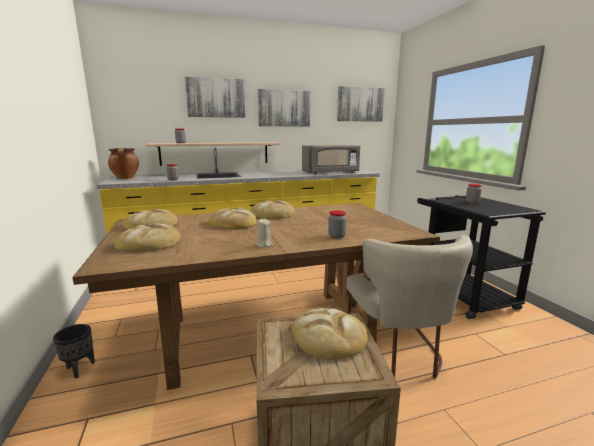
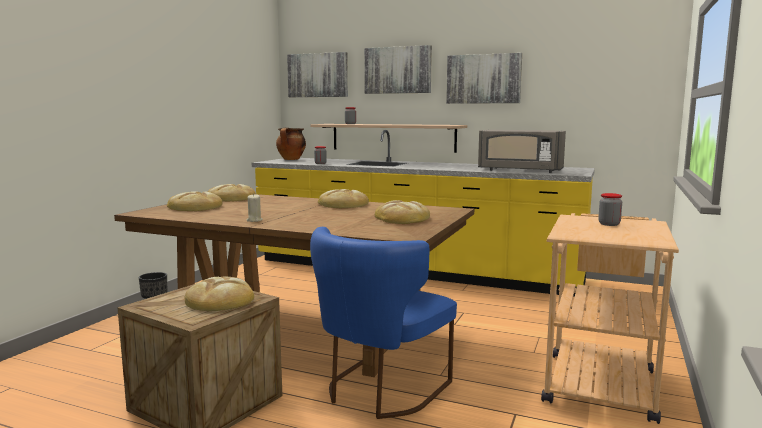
camera: 40 degrees right, 5 degrees down
(233, 223) = (287, 205): bread -> bread (402, 218)
(336, 236) = (327, 226): jar -> none
(360, 104) = (611, 67): picture -> picture (318, 75)
(398, 355) = (380, 391): beige chair -> blue chair
(461, 294) = (599, 380): black cart -> beige cart

